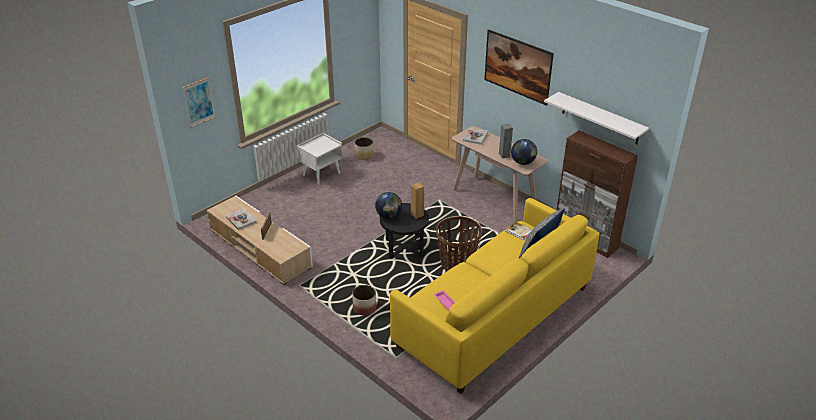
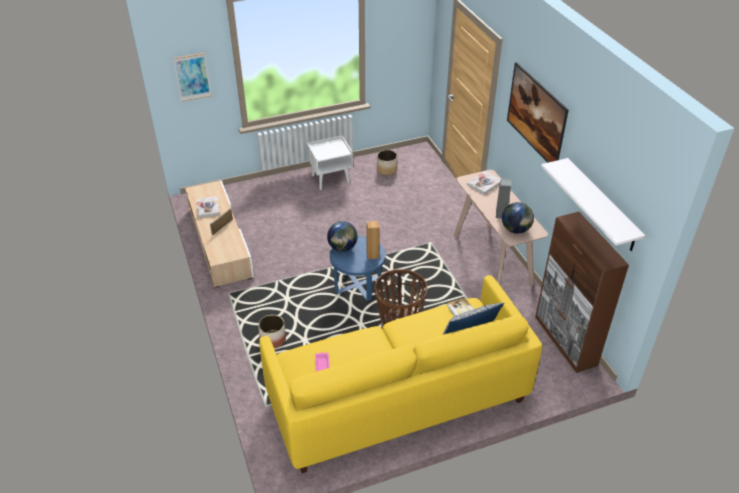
camera: 25 degrees right, 5 degrees up
(404, 247) = (357, 285): black side table -> blue side table

